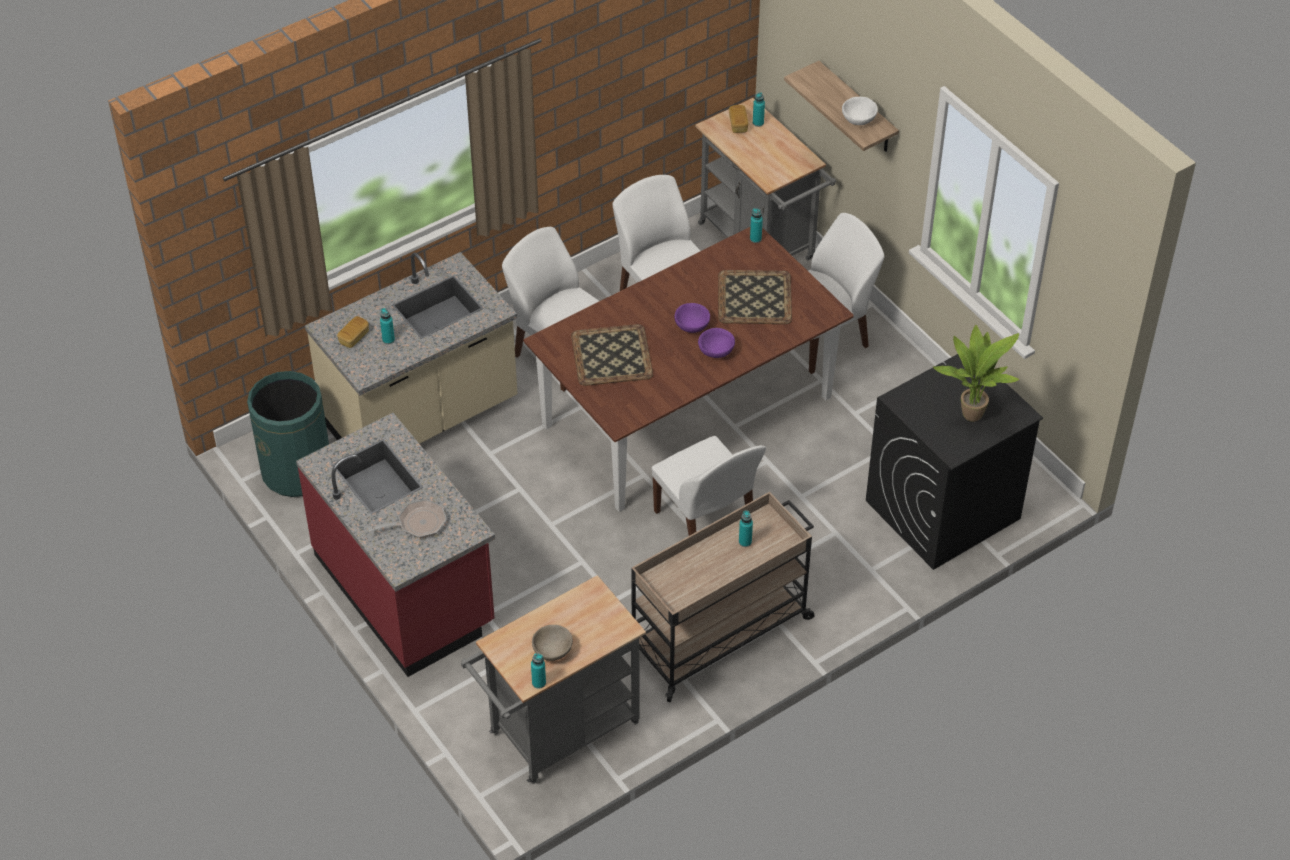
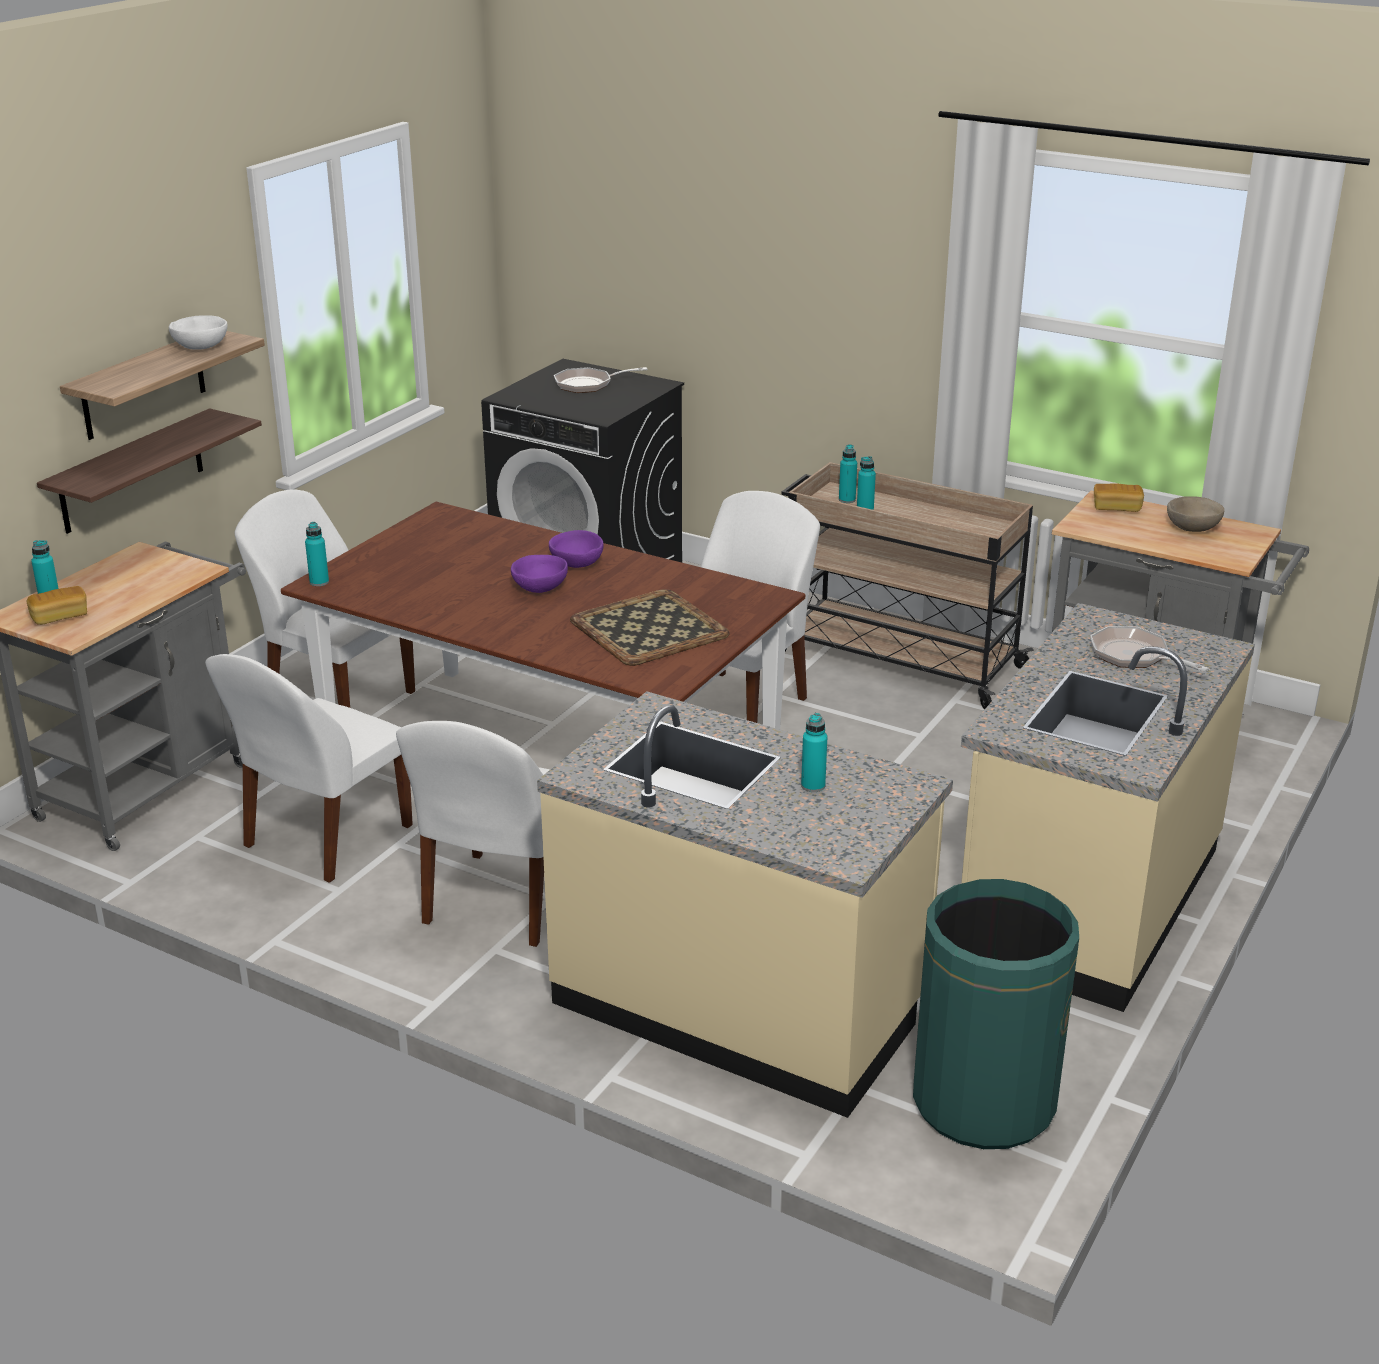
camera: 115 degrees left, 20 degrees down
(354, 337) = (841, 821): bread -> bread (1116, 508)
(406, 590) = (1086, 899): red counter -> beige counter
(539, 683) = (1245, 526): turquoise bottle -> turquoise bottle (847, 500)
(755, 298) = (449, 560): tray -> none
(841, 136) = (131, 472): none -> shelf
(971, 413) = (588, 385): potted plant -> frying pan

